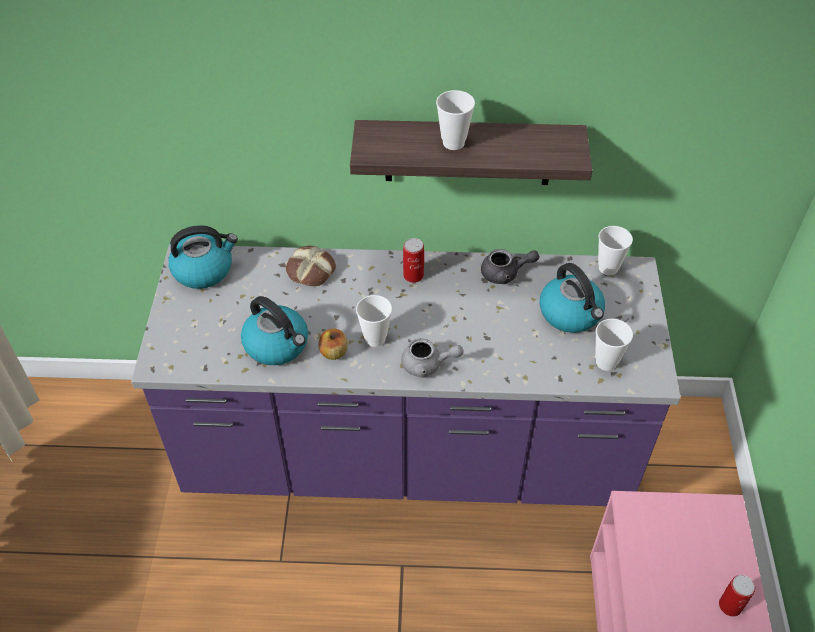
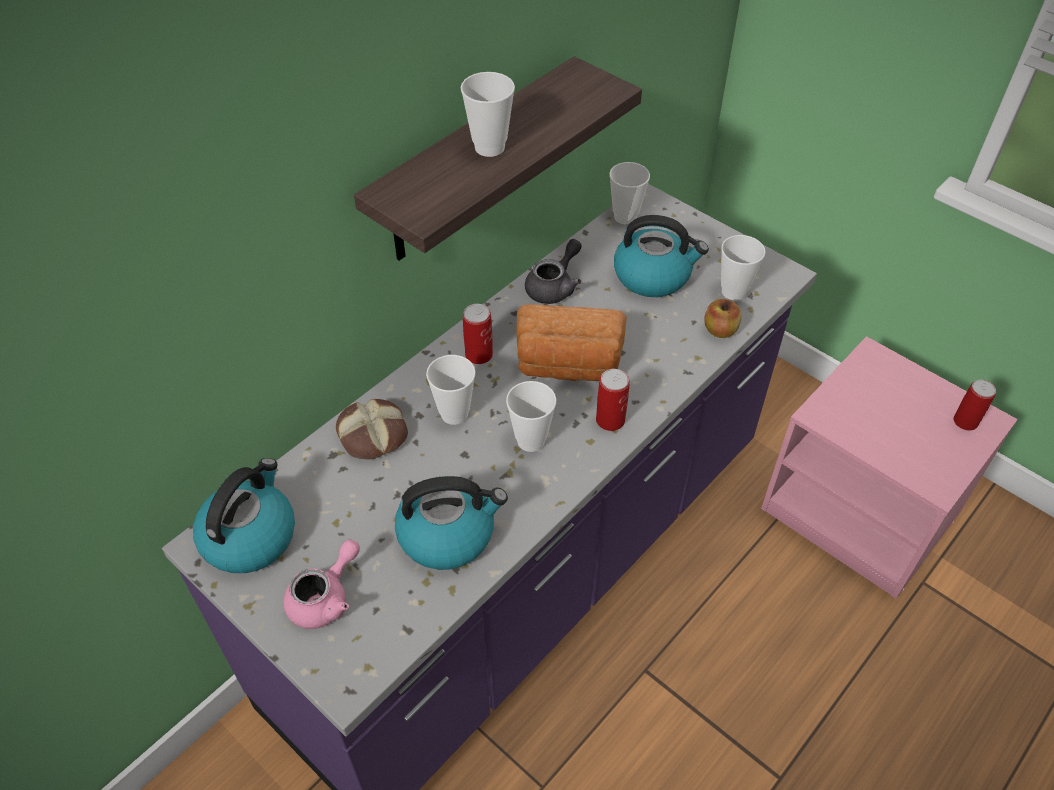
camera: 50 degrees left, 0 degrees up
(195, 323) = (325, 598): none -> pink teapot
(333, 352) = (513, 489): apple -> apple (720, 330)
(359, 294) = (454, 414): none -> cup
(428, 365) = (610, 420): grey teapot -> can
(449, 319) = (568, 365): none -> bread

